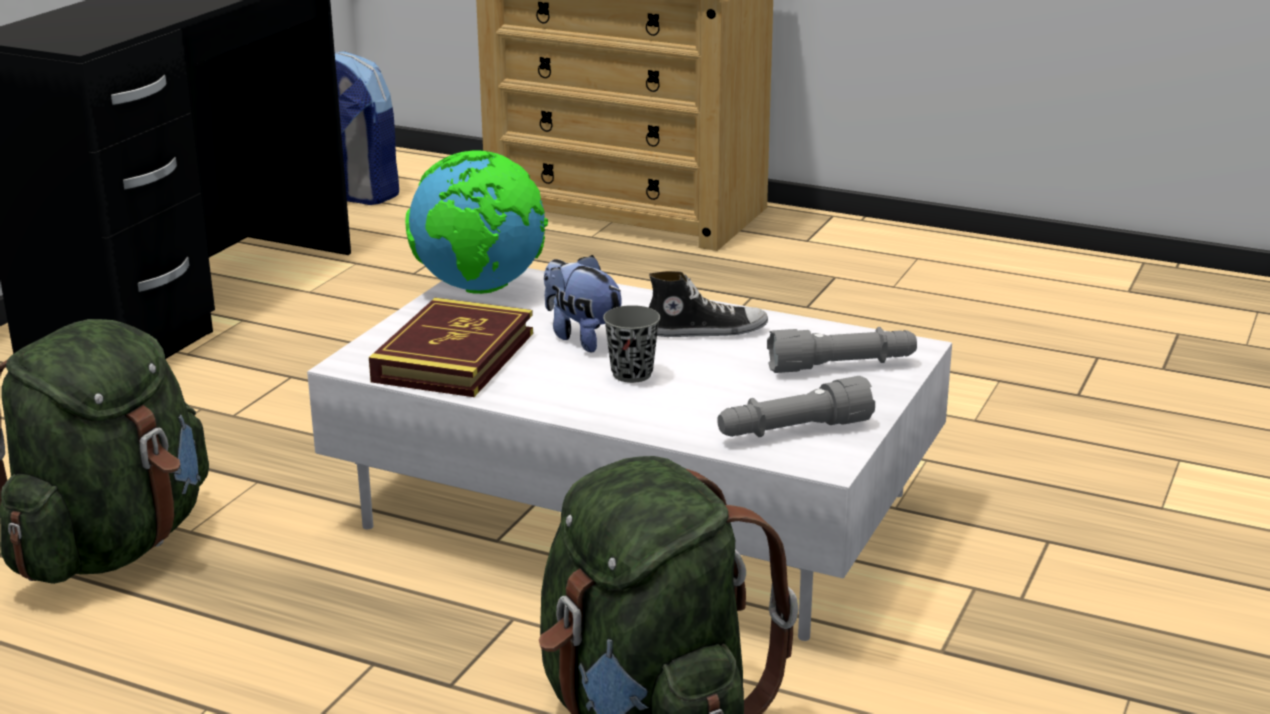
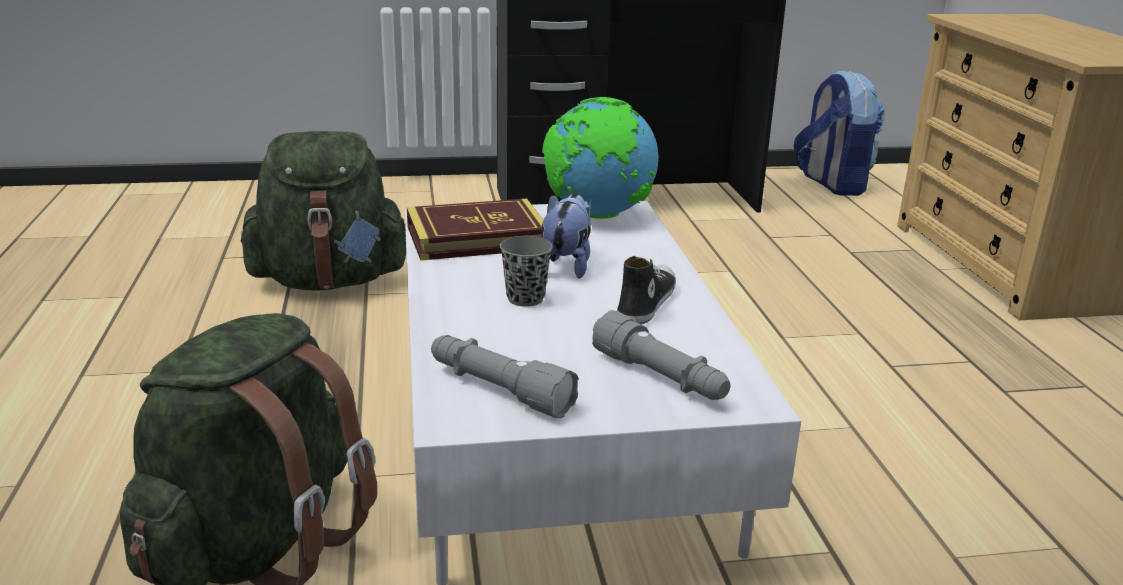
camera: 55 degrees right, 0 degrees up
(705, 330) = (645, 303): shoe -> shoe turned 120 degrees counterclockwise

